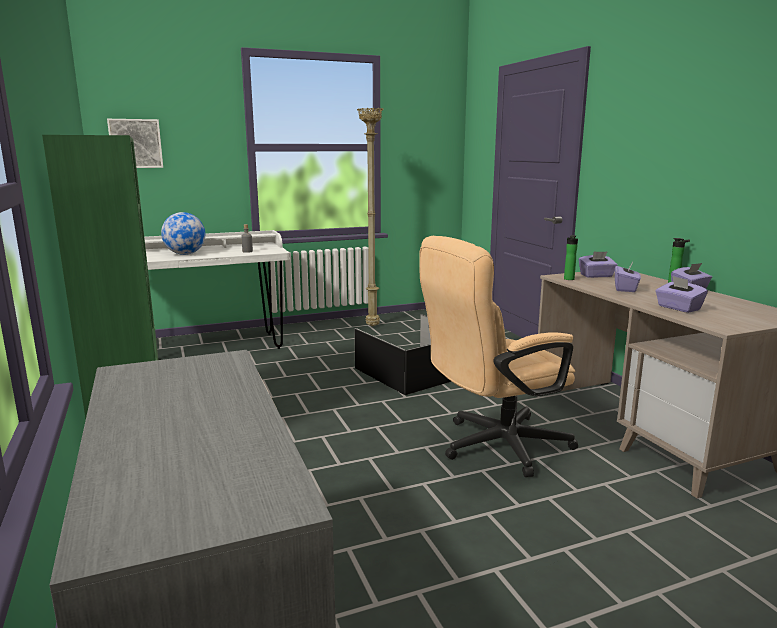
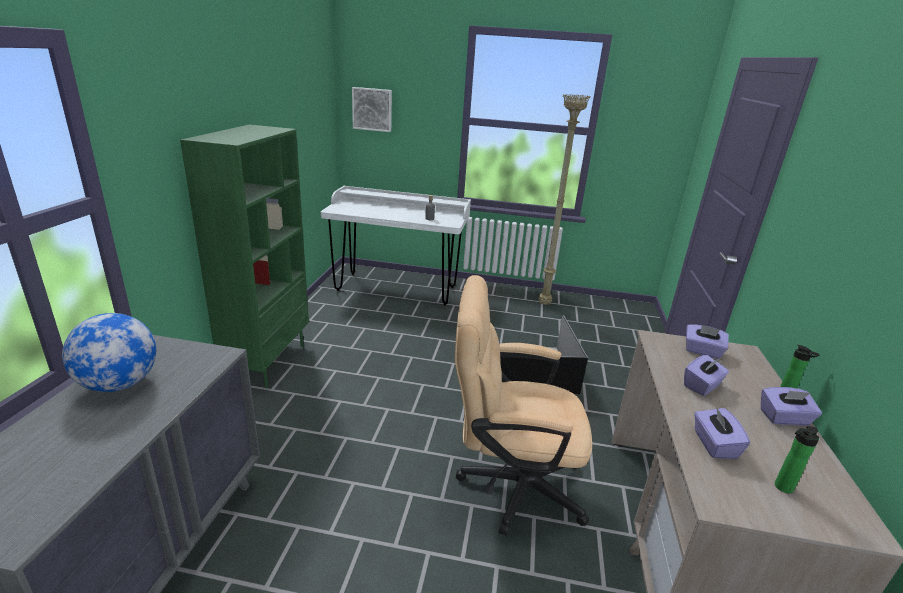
camera: 30 degrees right, 10 degrees up
(185, 254) = (381, 211): globe -> globe (119, 384)
(568, 279) = (658, 347): bottle -> bottle (782, 488)

